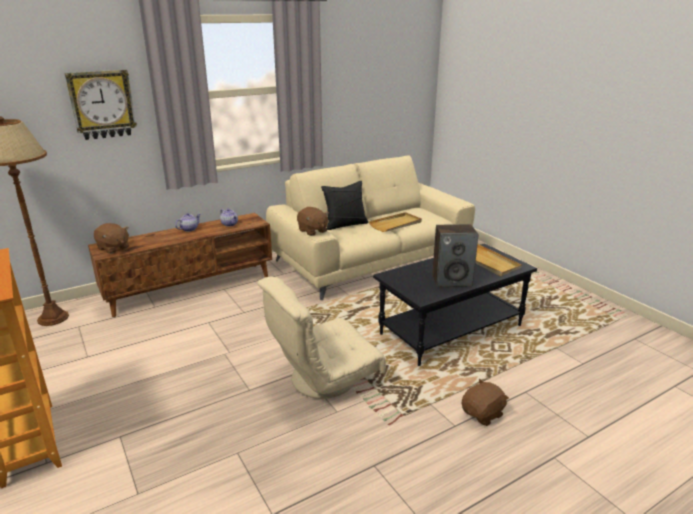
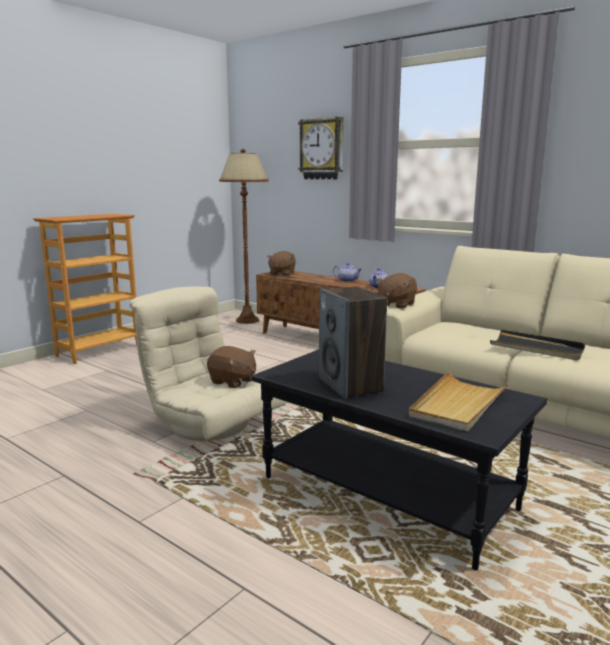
camera: 70 degrees right, 10 degrees down
(345, 224) = (483, 327): black pillow -> none
(396, 224) = (537, 348): beige tray -> black tray
(483, 414) = (169, 544): brown plush toy -> brown plush toy (232, 381)

